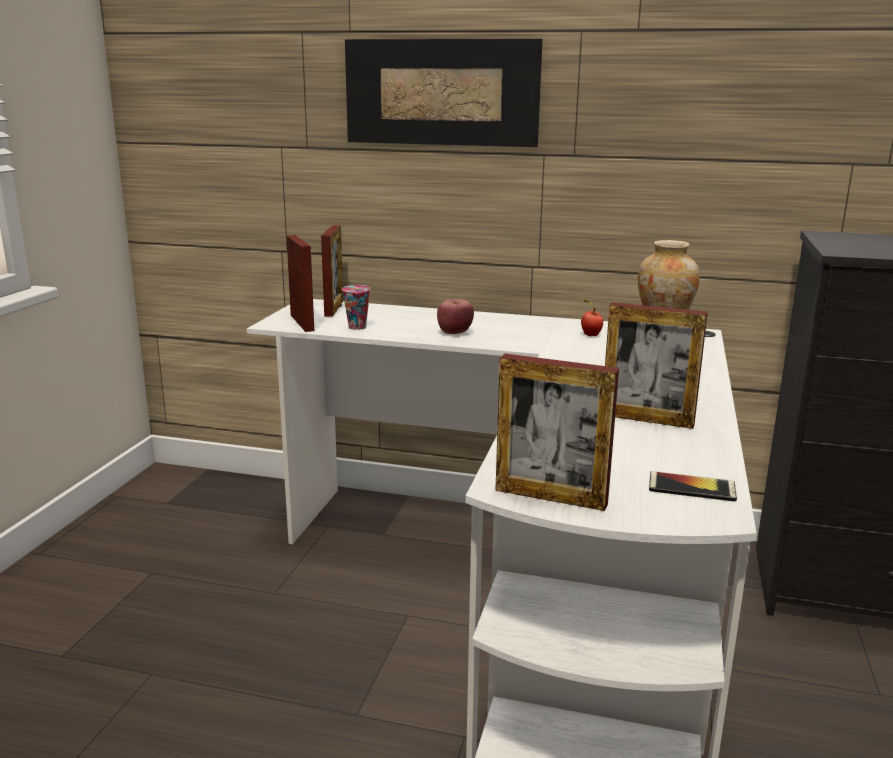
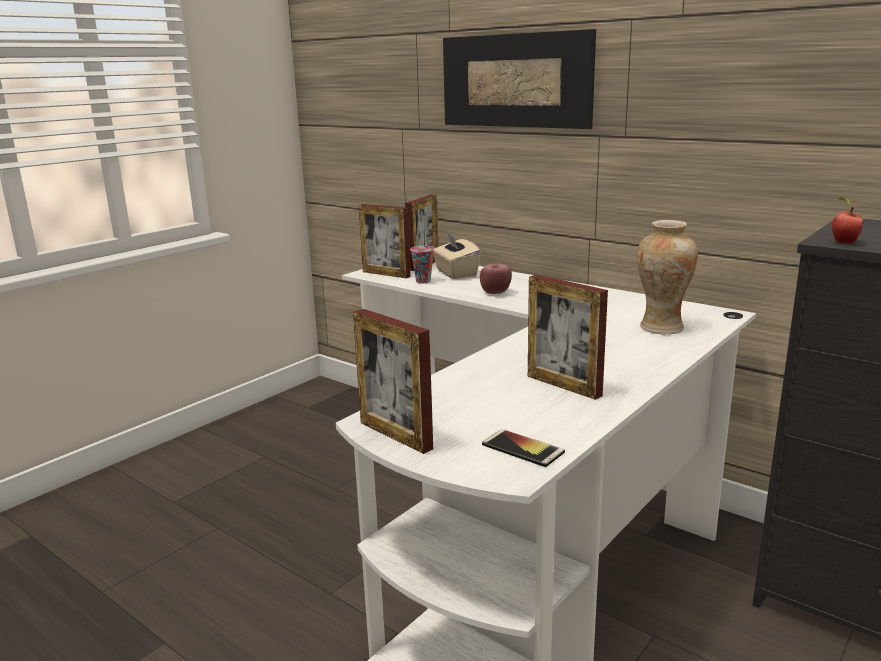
camera: 25 degrees right, 0 degrees up
(302, 323) = (386, 274): picture frame -> picture frame turned 120 degrees clockwise
(383, 315) = (455, 273): none -> beige tissue box
(590, 335) = (614, 306): apple -> apple (843, 242)

